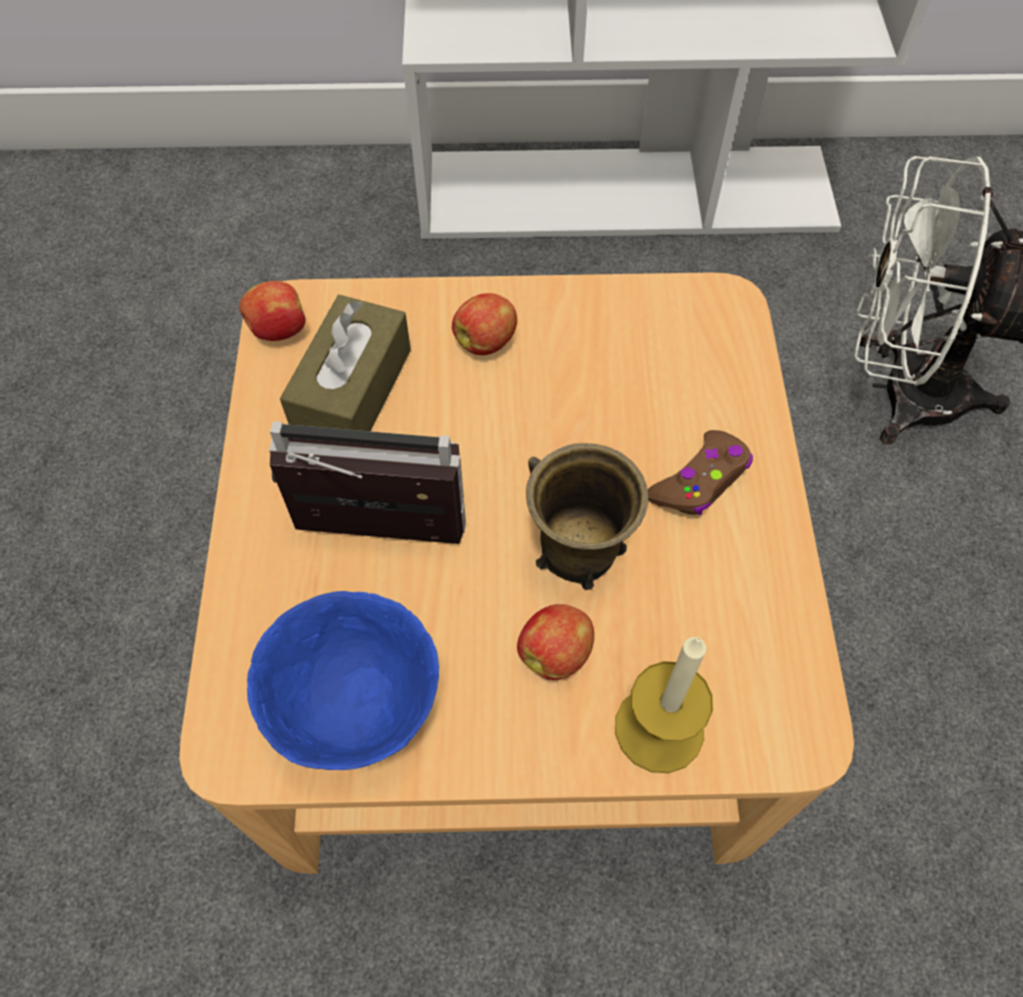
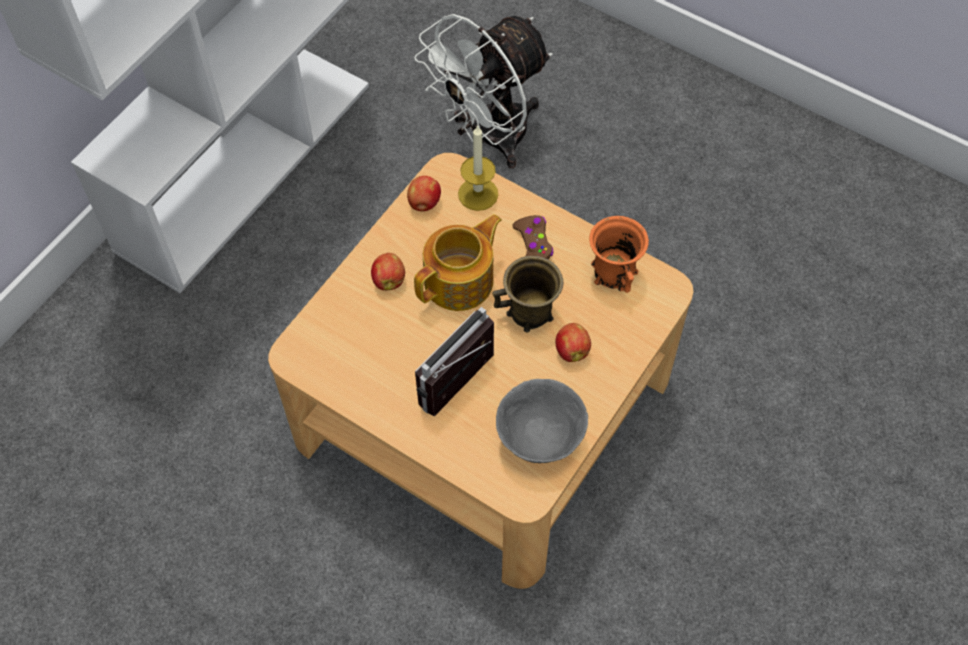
camera: 55 degrees left, 0 degrees up
(278, 330) = (304, 365): apple -> apple (424, 203)
(352, 391) = (371, 352): brown tissue box -> none
(356, 706) = (540, 438): blue bowl -> grey bowl
(556, 426) = (460, 281): none -> teapot
(659, 728) = (630, 334): candle -> candle (478, 194)
(756, 628) = (614, 272): none -> orange mug

